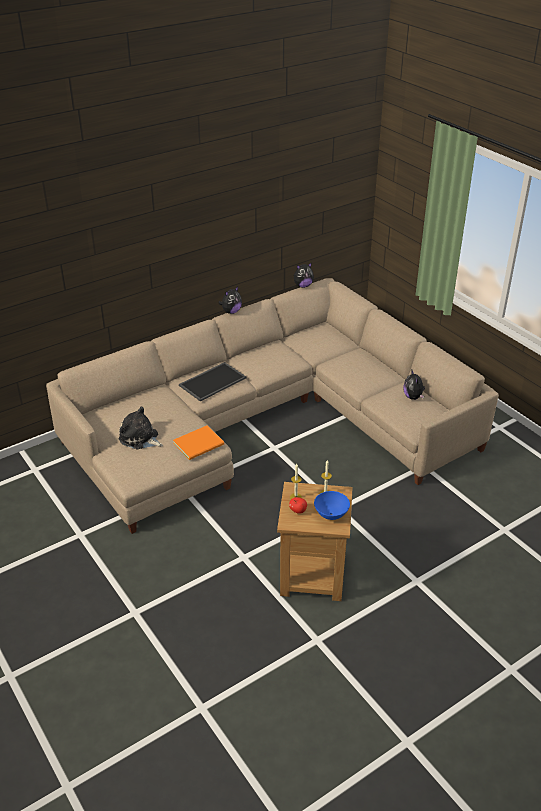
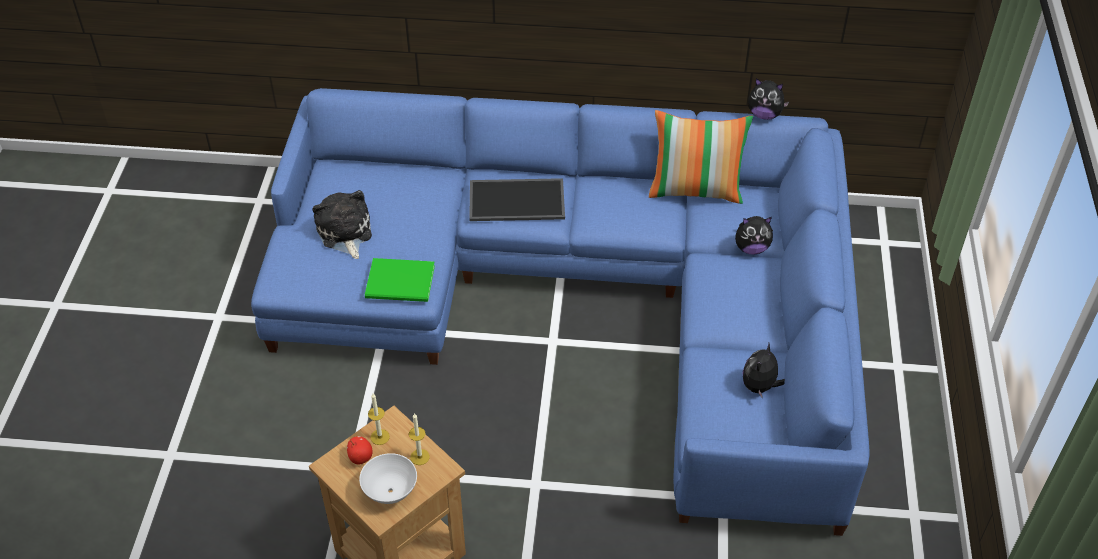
camera: 40 degrees right, 10 degrees up
(200, 444) = (402, 283): orange book -> green book
(231, 311) = (613, 107): plush toy -> plush toy (751, 248)
(266, 422) = (585, 297): beige sofa -> blue sofa
(290, 339) = (696, 190): none -> pillow
(331, 515) = (390, 492): blue bowl -> white bowl

